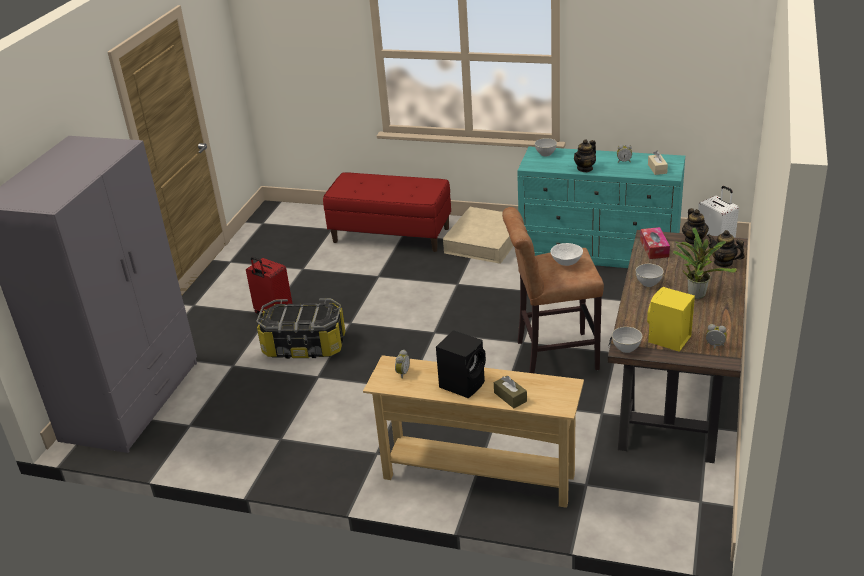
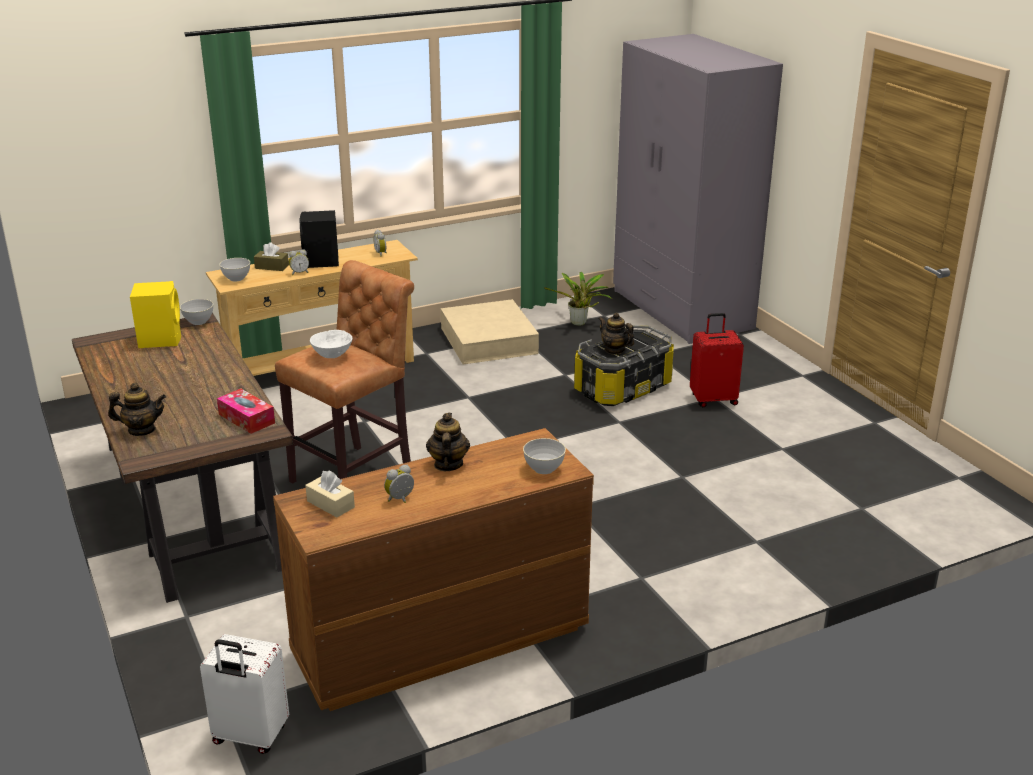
camera: 135 degrees right, 5 degrees down
(391, 235) = (771, 535): red bench -> none
(485, 241) = (631, 583): beige storage box -> beige storage box (488, 340)
(600, 252) = (439, 641): turquoise dresser -> brown dresser
(648, 283) = (221, 379): grey bowl -> grey bowl (236, 278)
(694, 240) = (199, 446): teapot -> teapot (614, 350)
(696, 293) = (156, 386): potted plant -> potted plant (579, 324)
(715, 346) = (107, 348): alarm clock -> alarm clock (299, 273)

